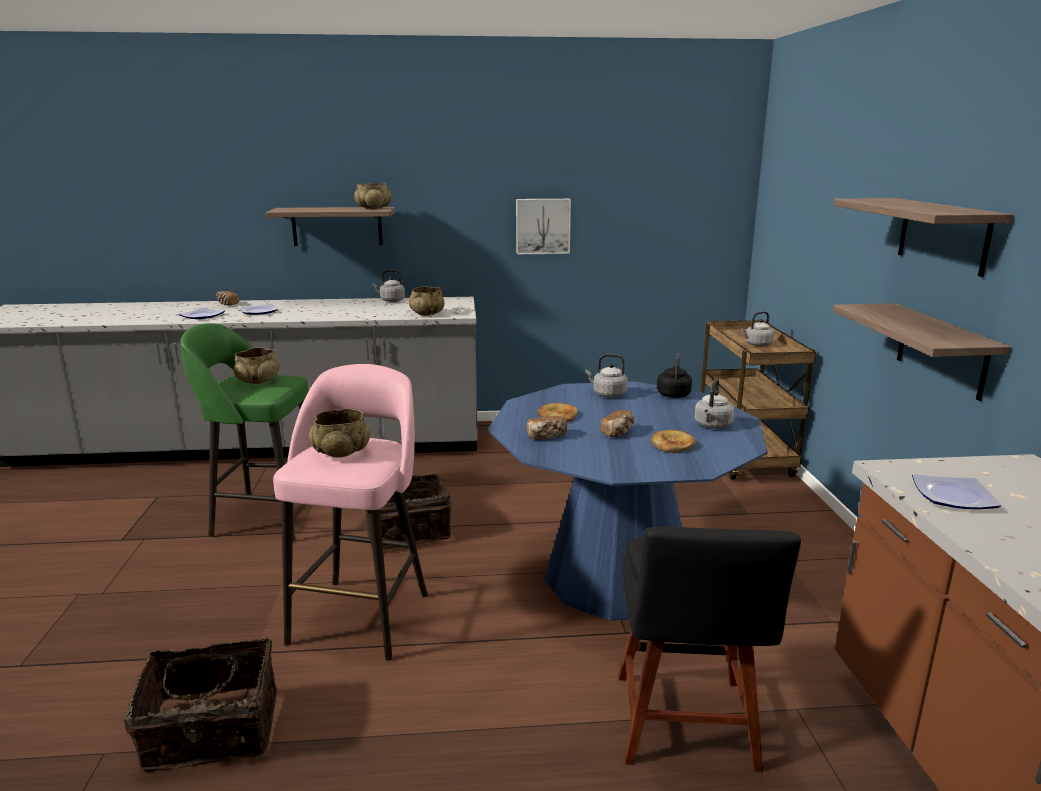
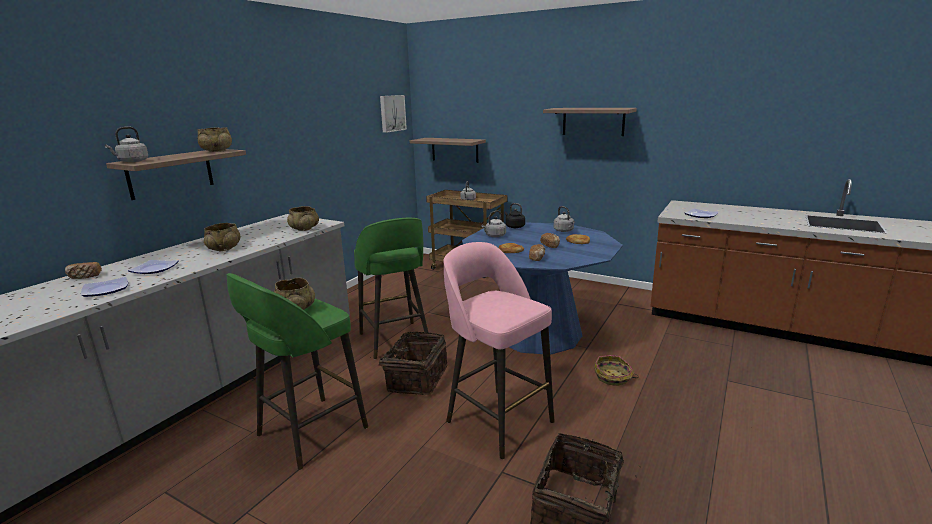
camera: 55 degrees left, 0 degrees up
(341, 452) = (497, 304): beige bowl -> beige bowl (224, 248)
(391, 300) = (239, 231): grey kettle -> grey kettle (132, 161)
(476, 490) = (395, 341): none -> green stool
(542, 226) = (318, 151): picture -> picture (392, 113)
(558, 684) = (613, 377): none -> basket
(685, 727) = (663, 358): black chair -> none
(941, 350) = (604, 173): shelf -> shelf (454, 150)

